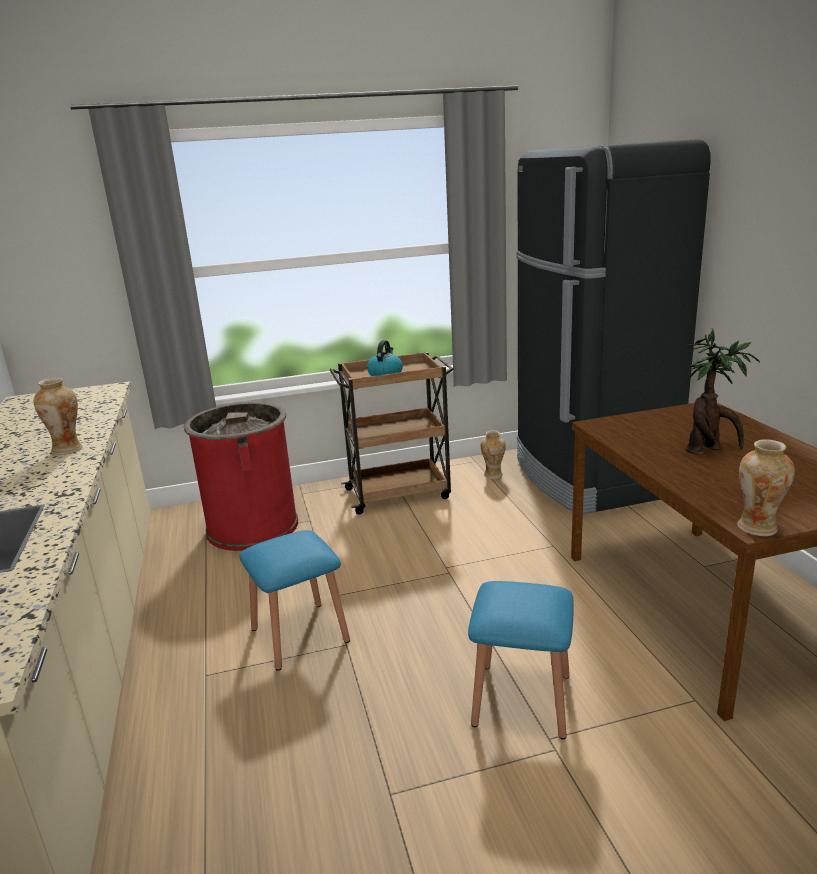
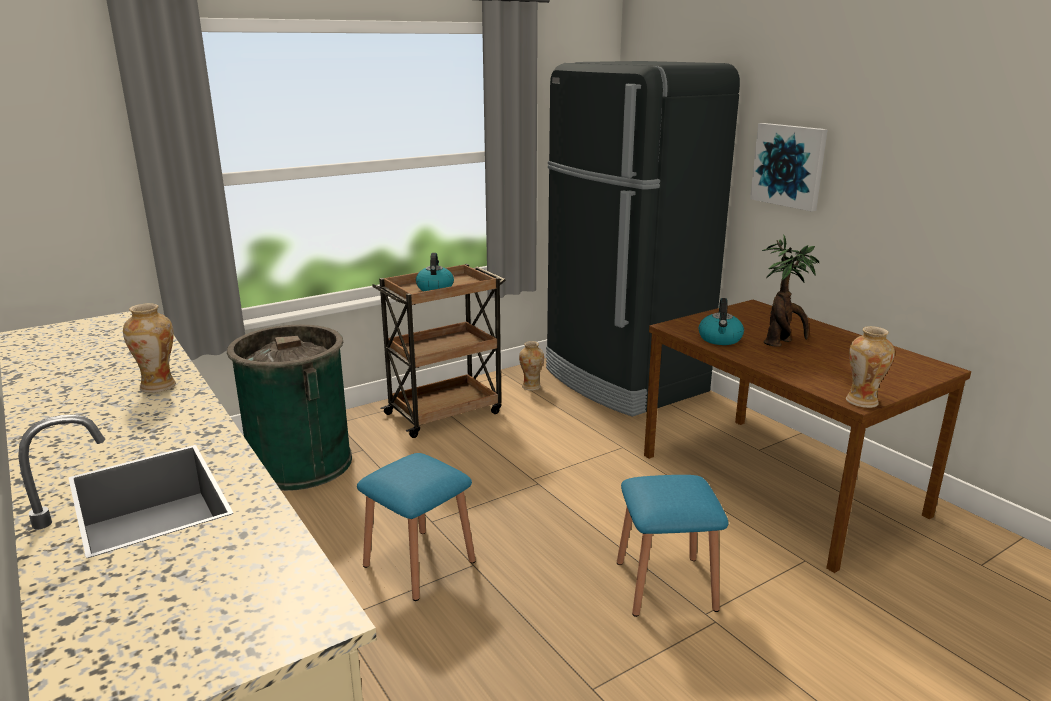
camera: 20 degrees left, 0 degrees up
(253, 527) = (300, 463): red trash can -> green trash can
(638, 442) = (720, 339): none -> kettle
(758, 250) = (789, 165): none -> picture

